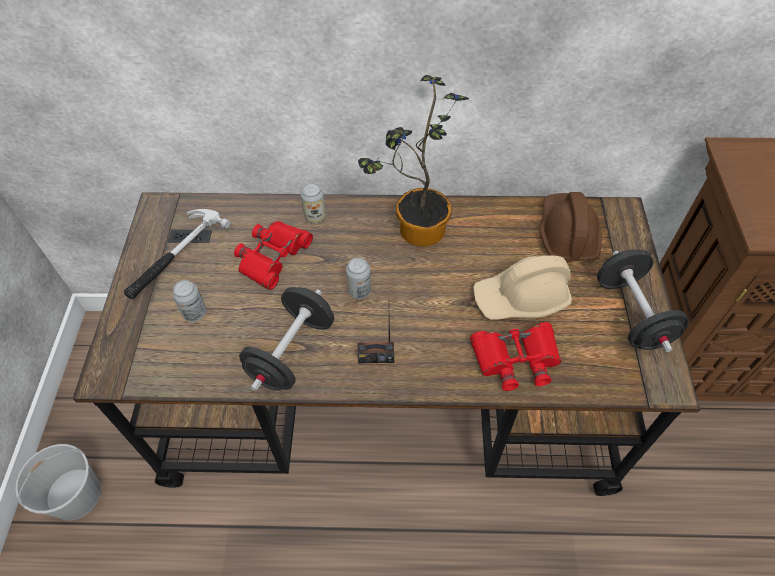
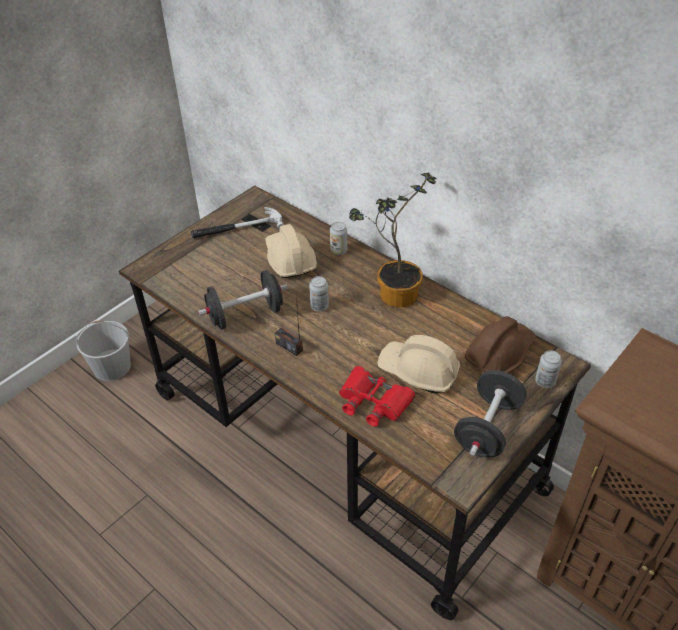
camera: 40 degrees right, 10 degrees down
(195, 313) = (216, 264): can -> can (545, 381)
(273, 257) = (289, 259): red binoculars -> beige hard hat

